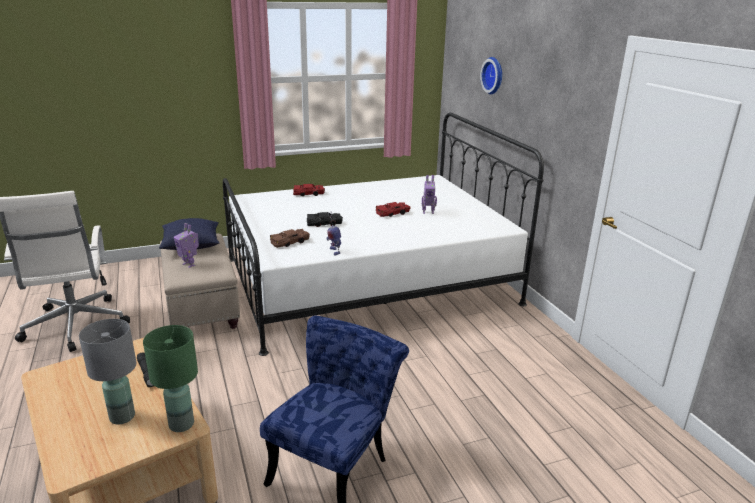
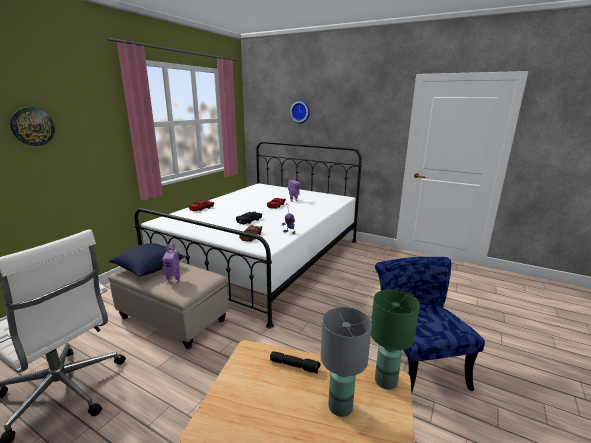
camera: 40 degrees left, 5 degrees down
(137, 79) = (32, 126): none -> wall clock

